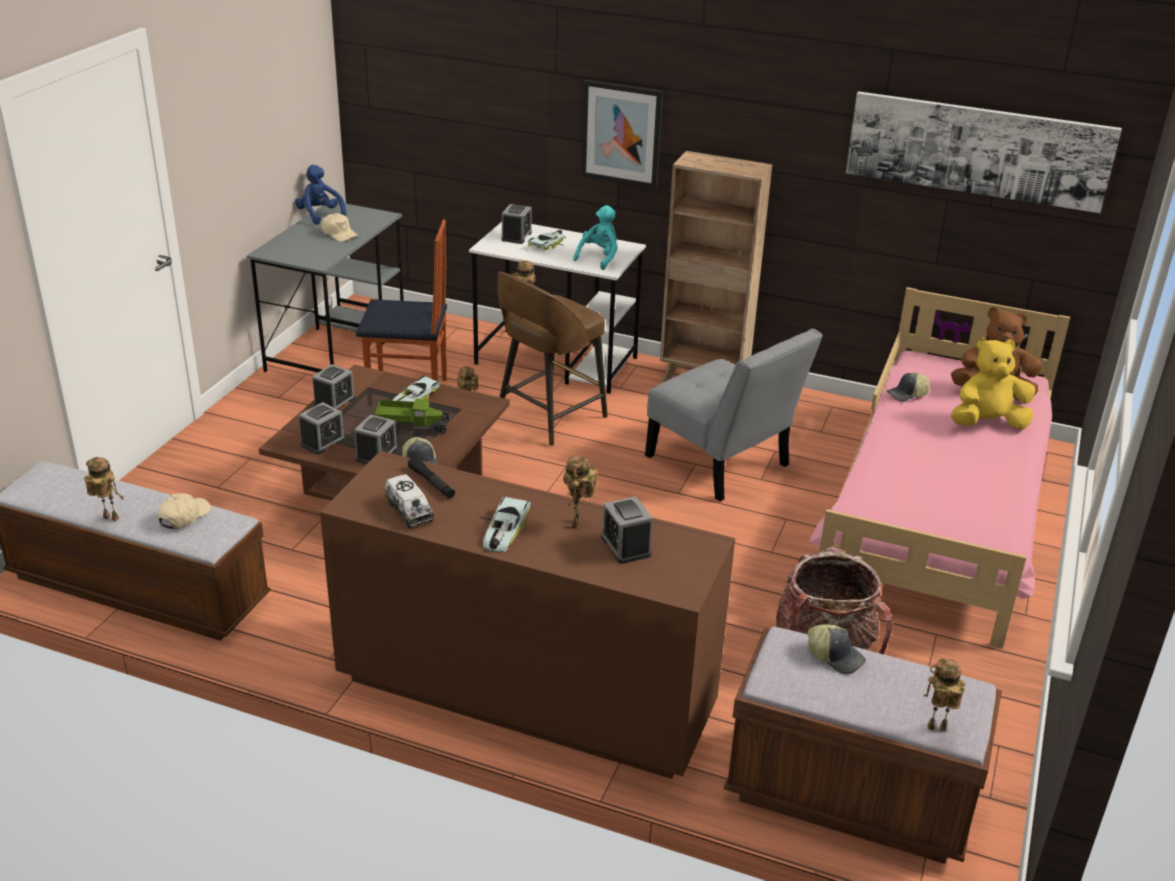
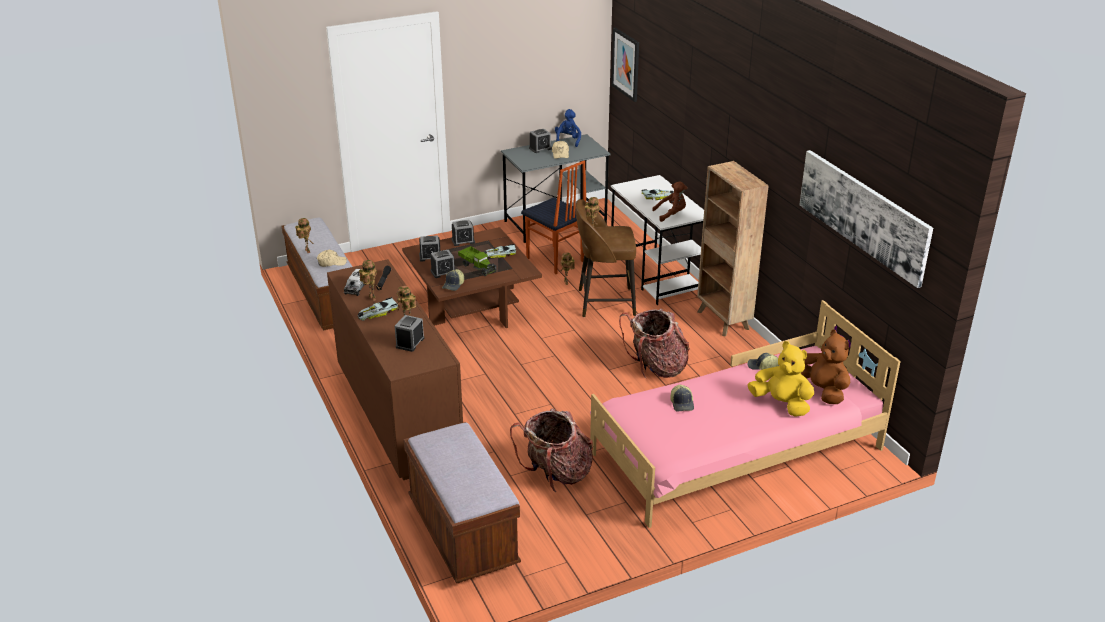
camera: 45 degrees right, 0 degrees up
(516, 236) = (648, 186): alarm clock -> alarm clock (540, 148)
(599, 258) = (671, 214): turquoise plush toy -> brown plush toy
(621, 133) = (711, 138): picture -> picture (626, 64)
(722, 465) = (656, 368): grey chair -> backpack
(835, 656) = (467, 447): cap -> cap (682, 403)
(935, 729) = (455, 497): toy robot -> toy robot (371, 298)

